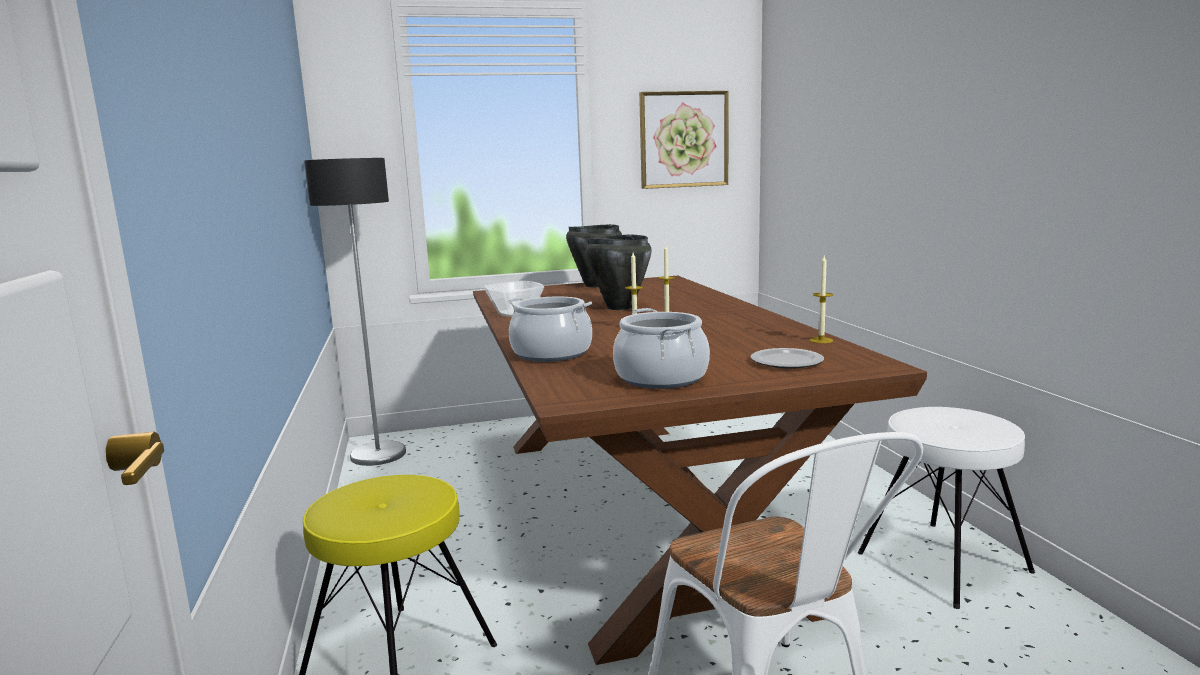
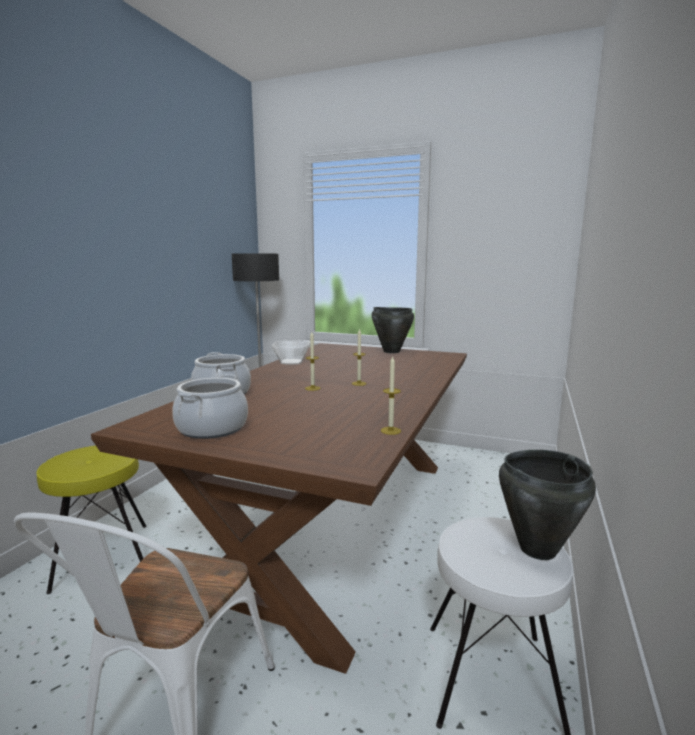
camera: 35 degrees right, 0 degrees up
(619, 307) = (353, 370): black cooking pot -> black cooking pot (536, 549)
(683, 139) = (503, 245): picture -> none
(786, 362) = (310, 441): plate -> none

